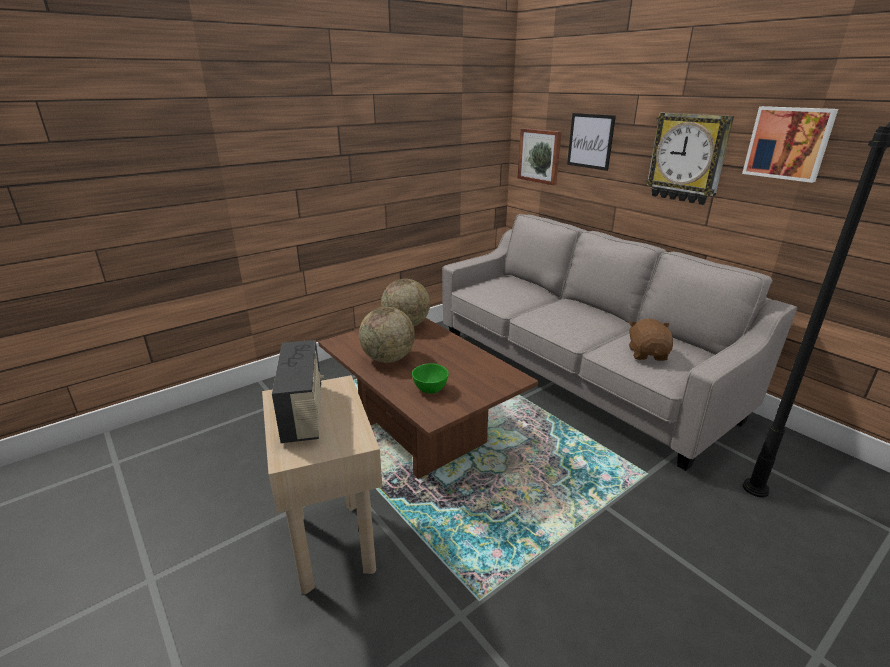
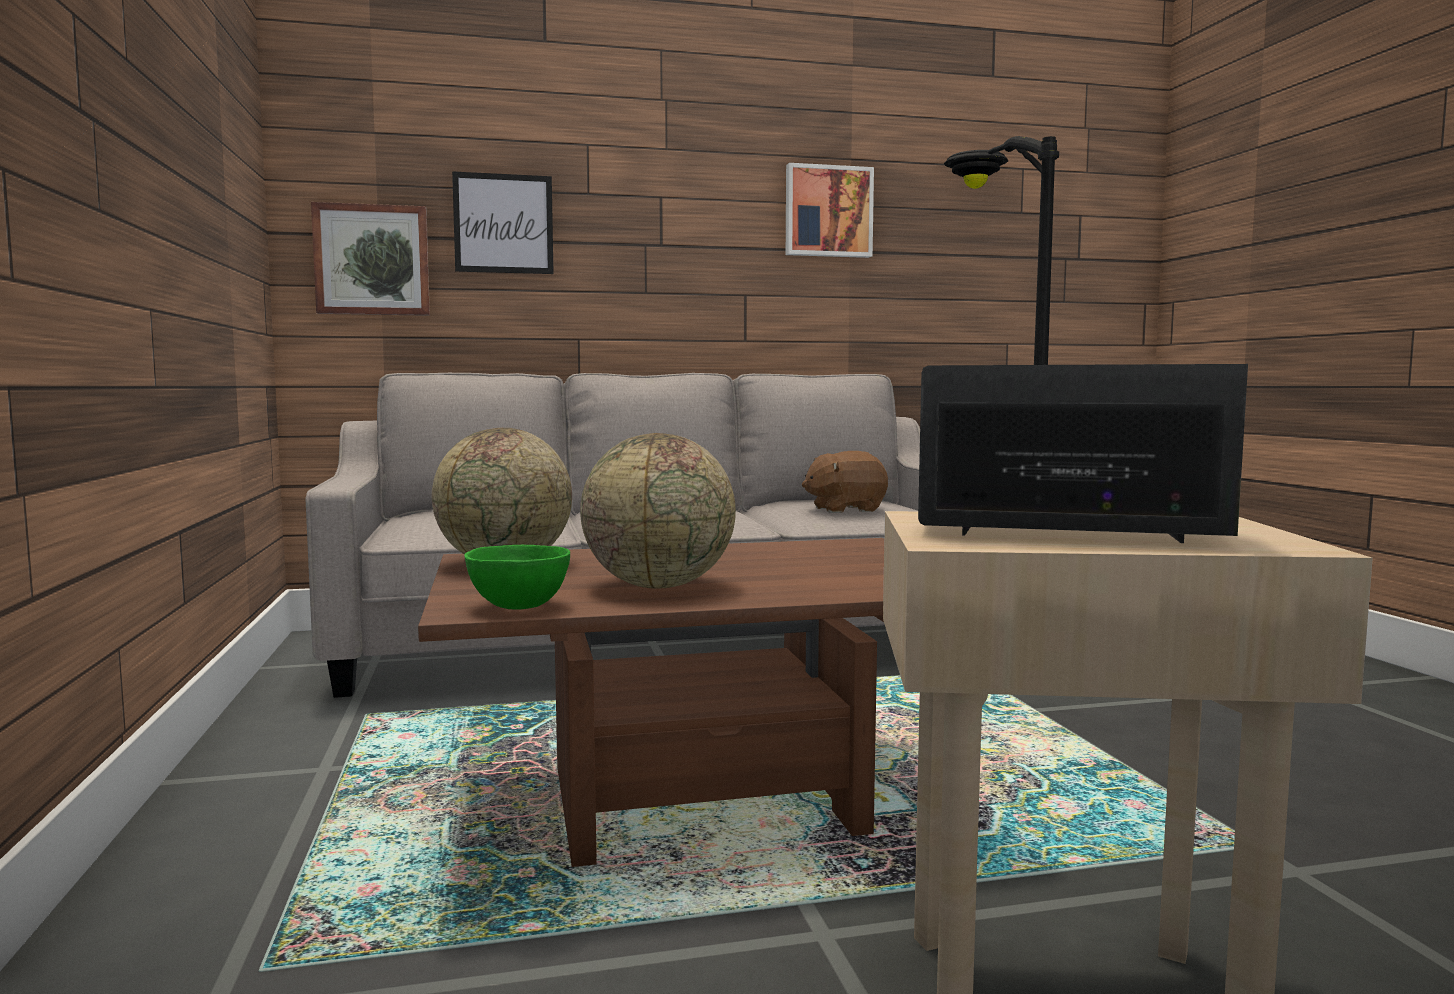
camera: 65 degrees left, 20 degrees down
(430, 389) = (847, 577): green bowl -> green bowl (517, 606)
(647, 354) = (845, 509): brown plush toy -> brown plush toy turned 45 degrees counterclockwise
(687, 158) = (698, 241): wall clock -> none

